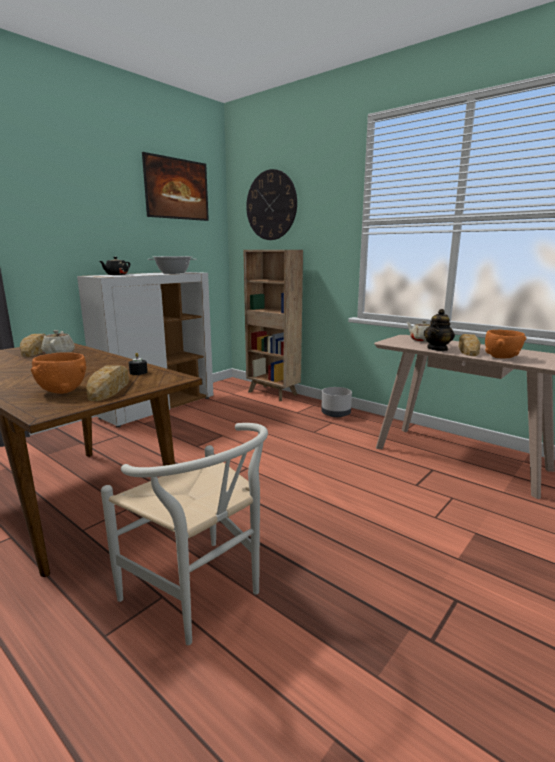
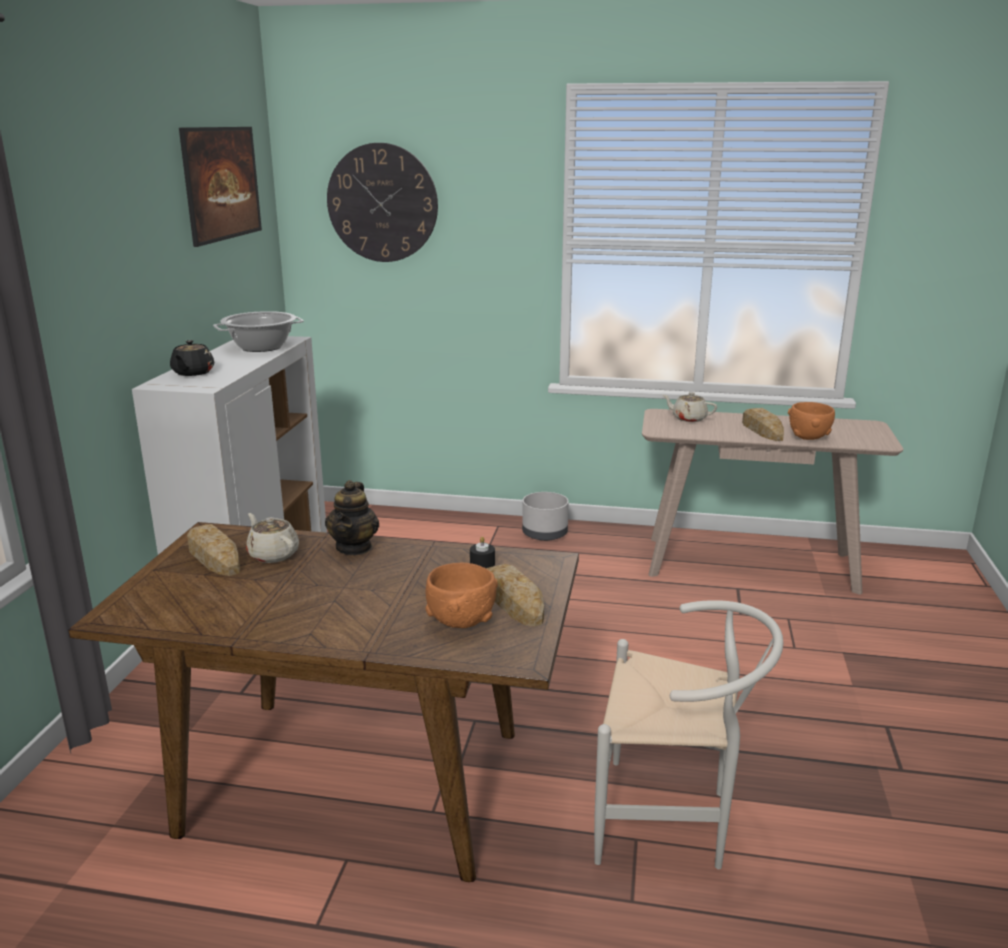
camera: 30 degrees left, 5 degrees up
(273, 393) = (413, 518): brown bookcase -> none
(437, 349) = (728, 433): teapot -> teapot (354, 547)

